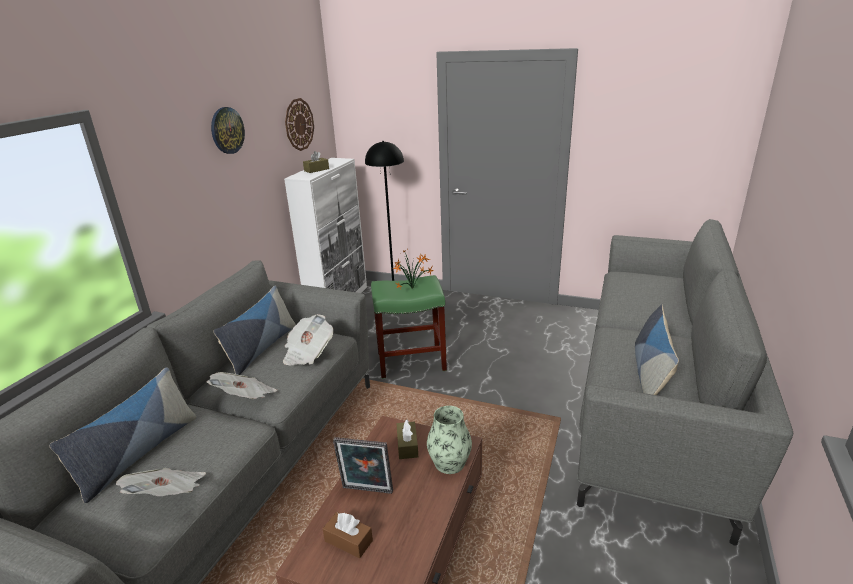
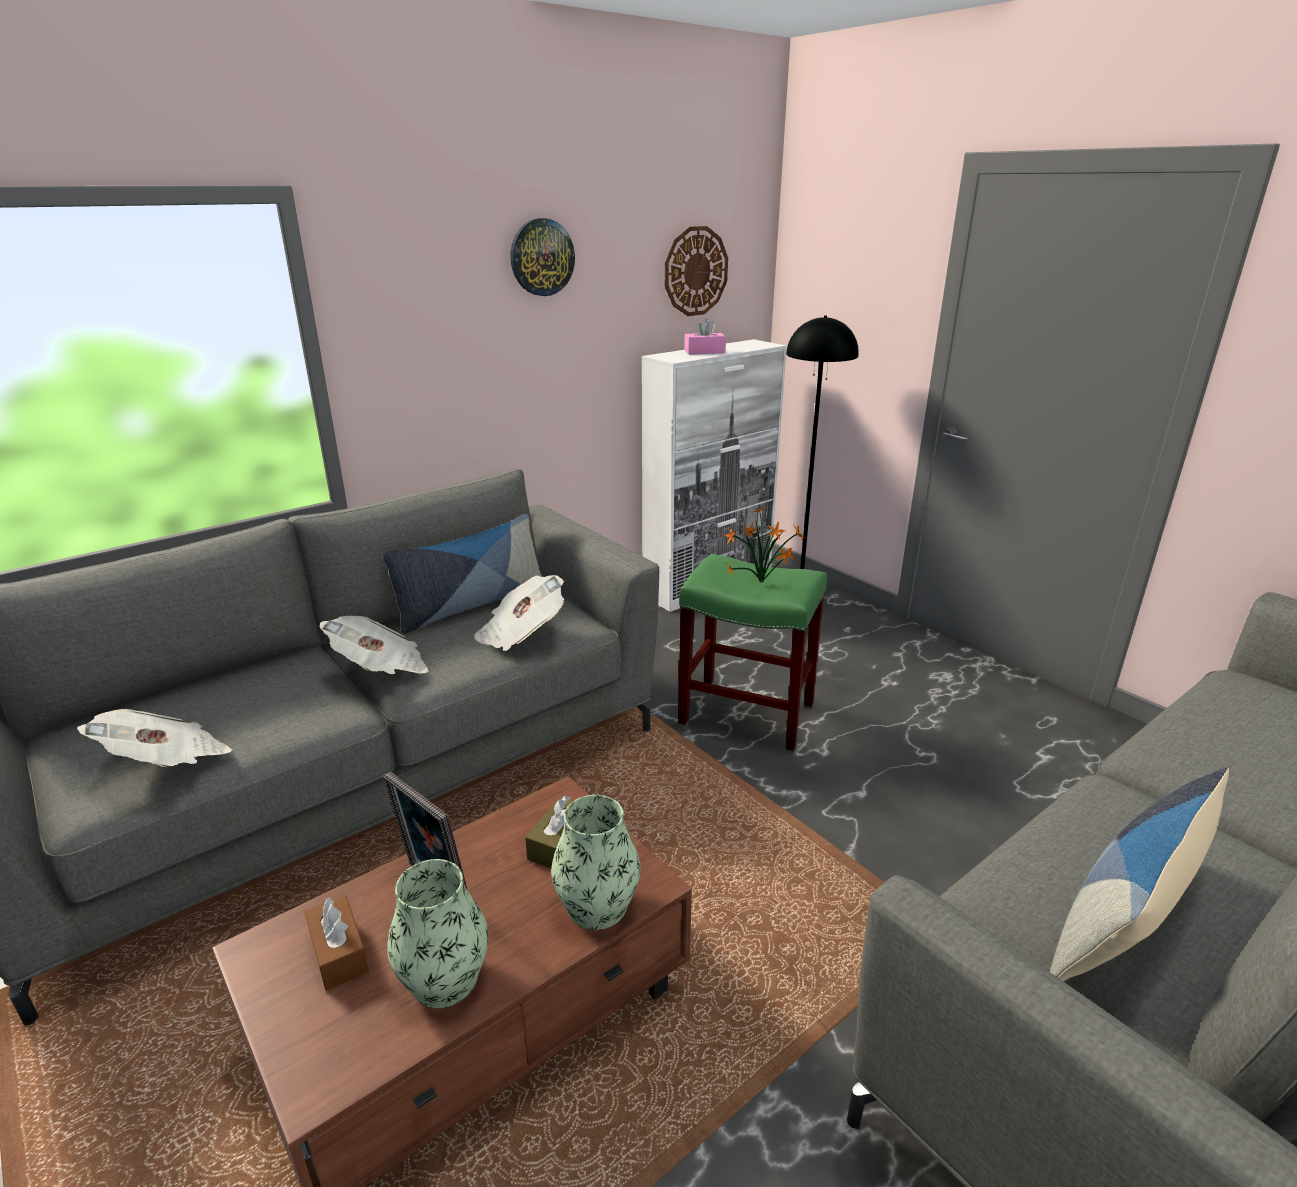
camera: 30 degrees right, 0 degrees up
(138, 453) = (199, 692): pillow -> none
(316, 170) = (704, 352): brown tissue box -> pink tissue box
(411, 524) = (444, 979): none -> vase

